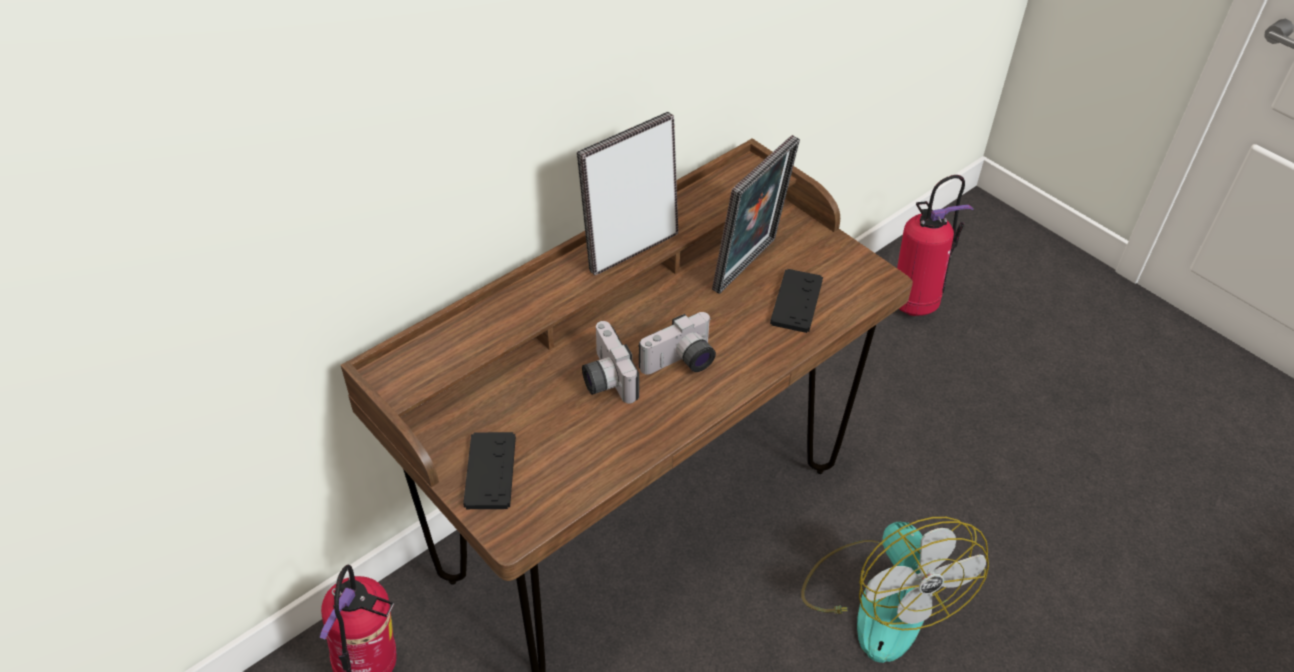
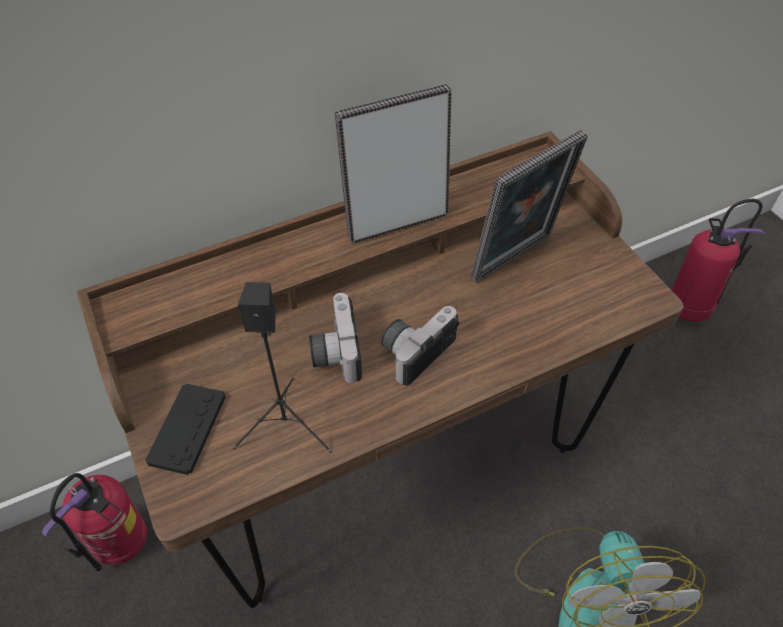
camera: 15 degrees right, 5 degrees up
(584, 450) = (287, 425): none -> black speaker
(681, 363) = (415, 350): camera -> camera turned 150 degrees clockwise
(796, 302) = (553, 306): black game controller -> none

